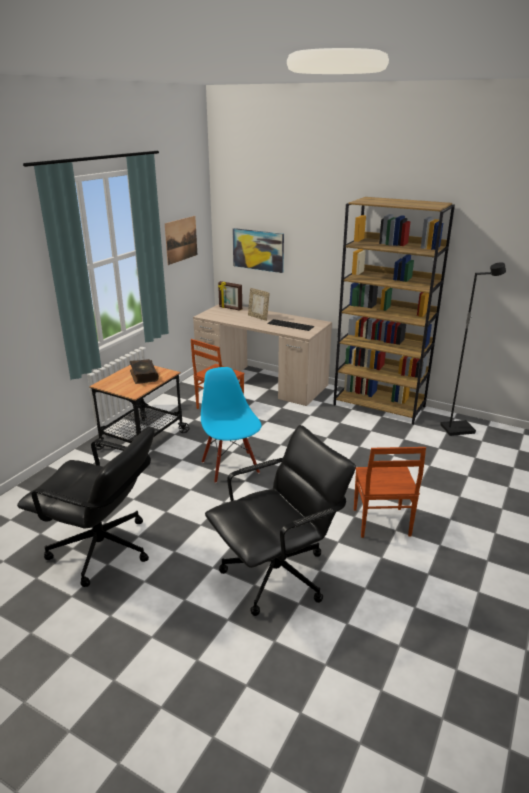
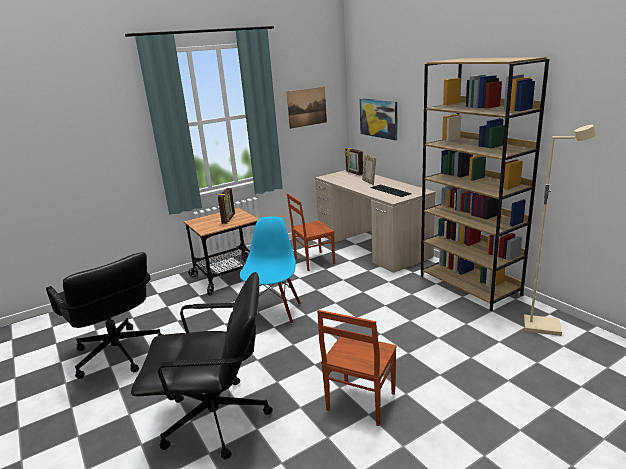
camera: 30 degrees right, 5 degrees down
(143, 376) = (229, 219): book -> picture frame
(457, 429) = (542, 326): black floor lamp -> beige floor lamp

